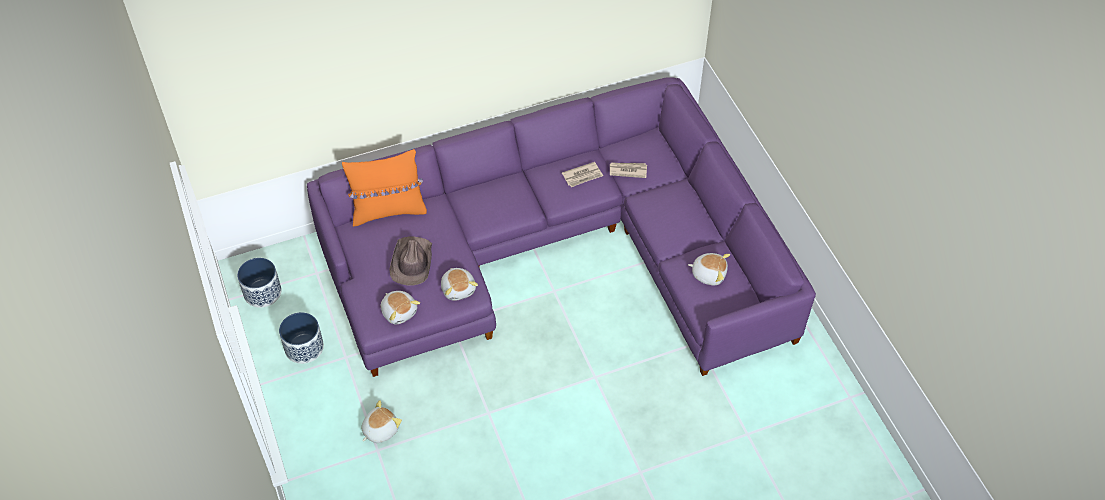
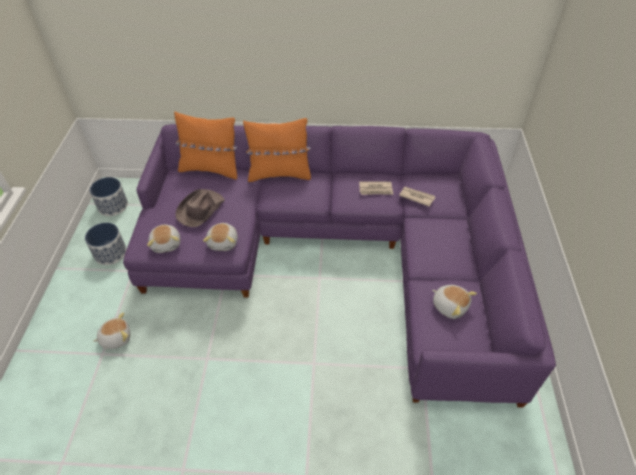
camera: 25 degrees right, 5 degrees down
(469, 191) = (279, 174): none -> orange pillow

